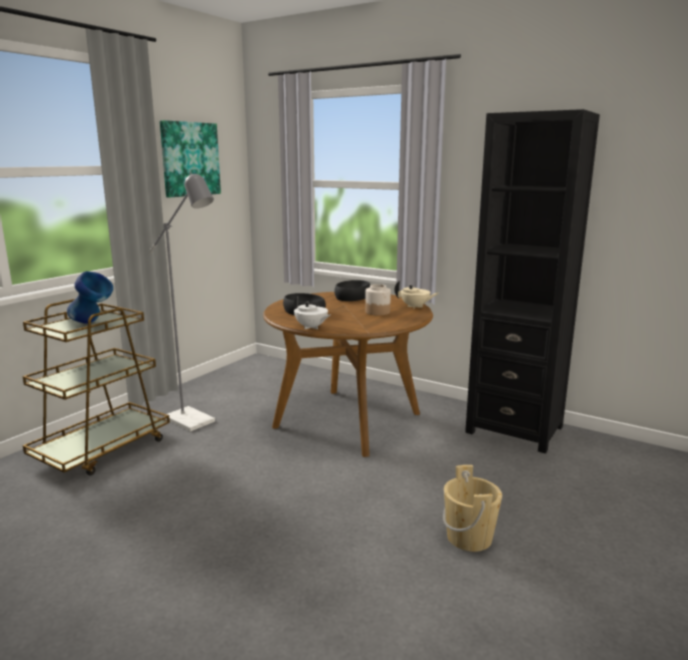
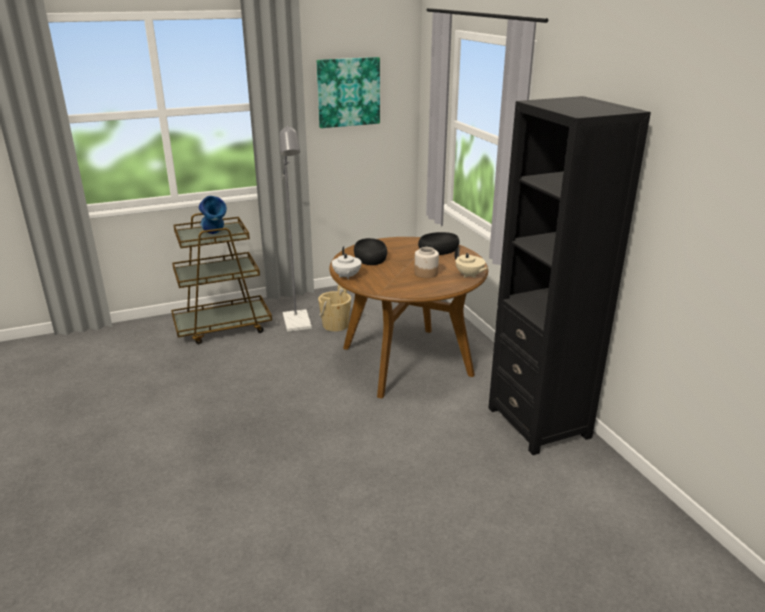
camera: 35 degrees right, 10 degrees up
(469, 537) = (366, 491): beige bucket -> beige bucket (335, 325)

